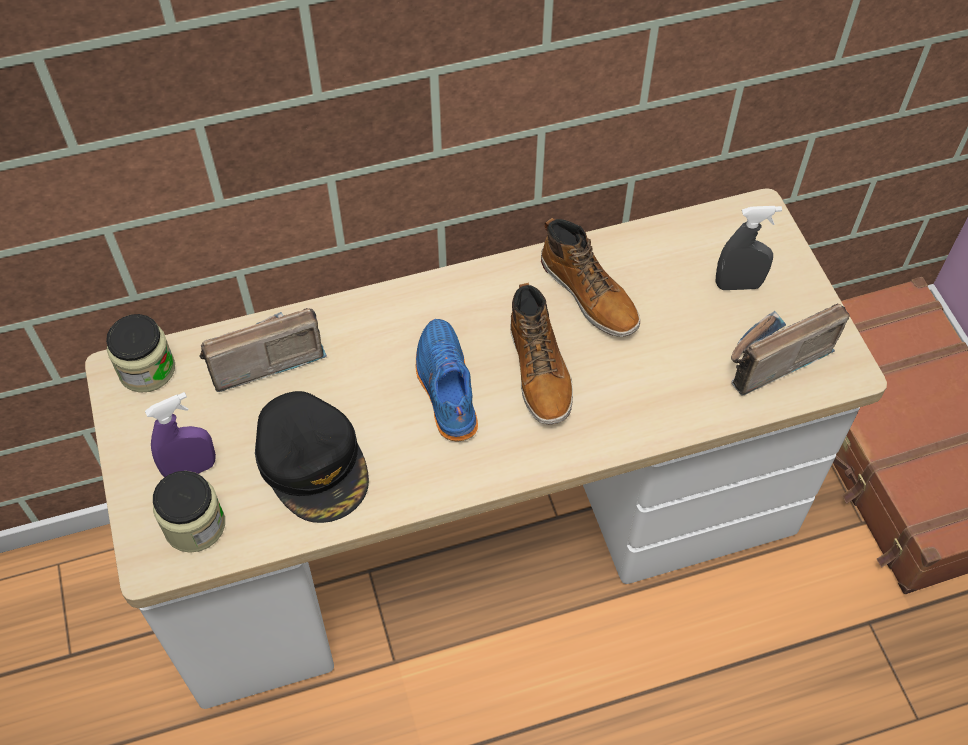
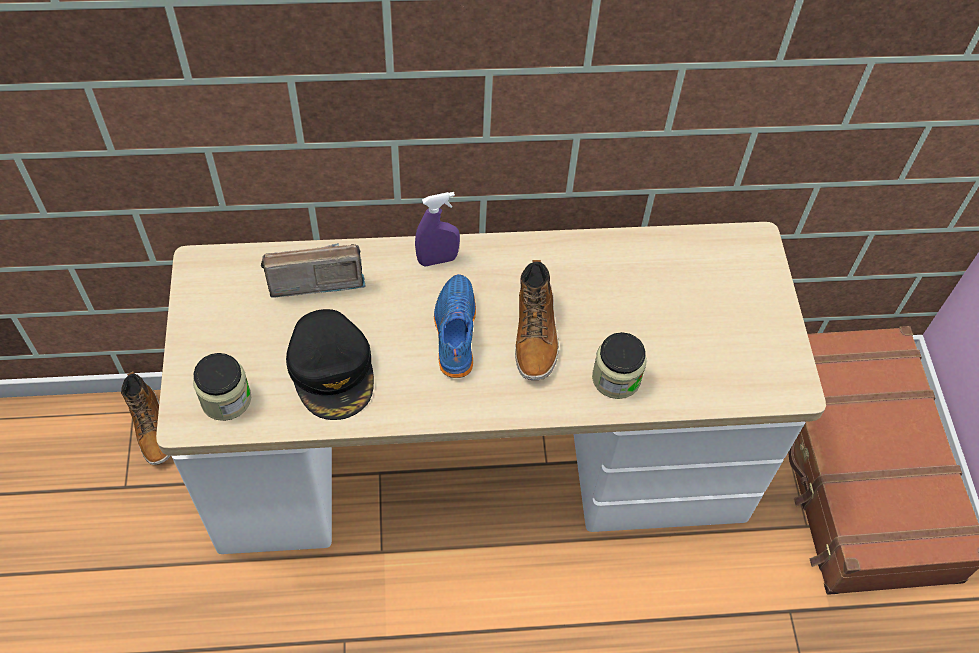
camera: 10 degrees right, 0 degrees up
(147, 369) = (221, 267): jar -> jar (616, 378)
(191, 470) = (235, 355): purple spray bottle -> purple spray bottle (437, 259)
(590, 294) = (594, 280): boot -> boot (152, 427)
(738, 285) = (721, 298): grey spray bottle -> none
(769, 358) = (730, 364): radio -> none

